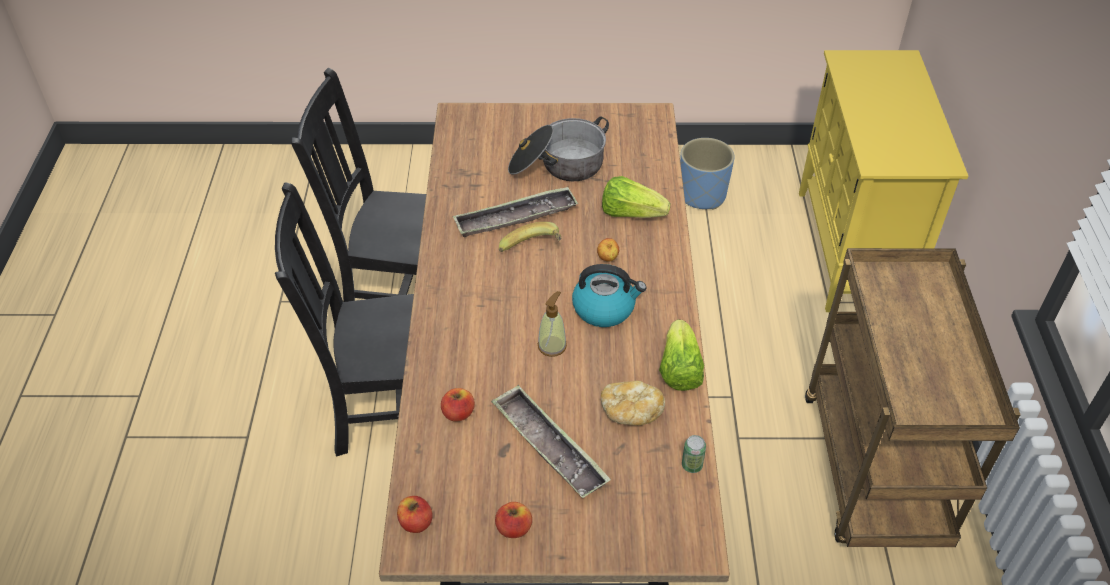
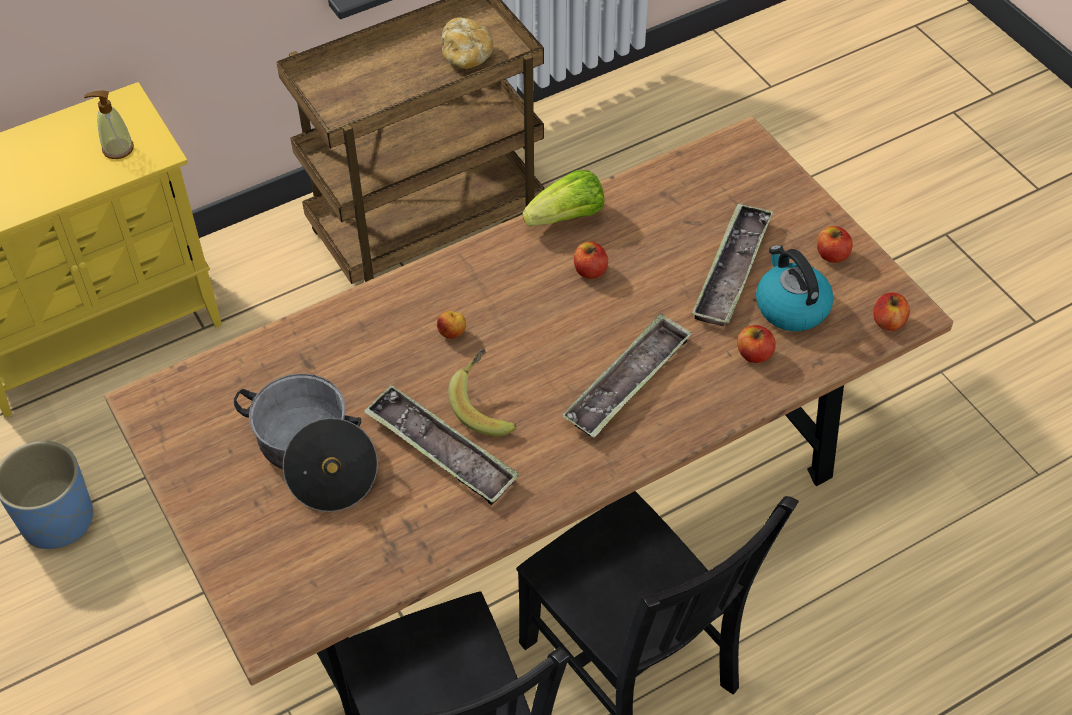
camera: 120 degrees left, 5 degrees up
(494, 328) = (628, 382): none -> tray
(552, 345) = (612, 323): soap dispenser -> soap dispenser (117, 149)
(605, 308) = (529, 304): kettle -> kettle (790, 307)
(613, 357) = (590, 271): none -> apple
(630, 412) = (646, 231): bread -> bread (466, 56)
(631, 213) = (361, 345): lettuce -> none
(692, 465) = (669, 170): can -> none

